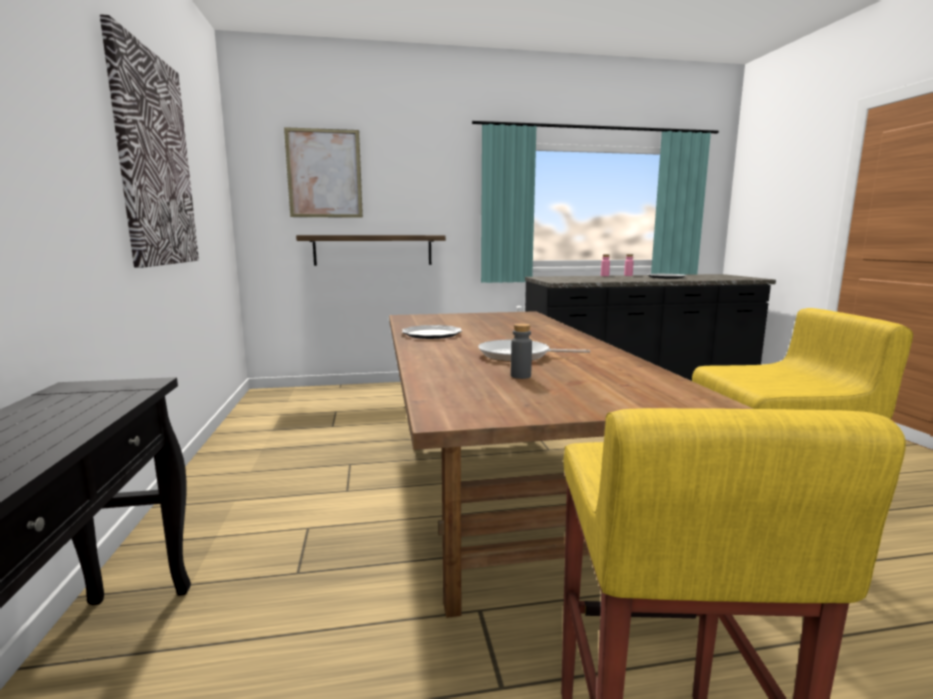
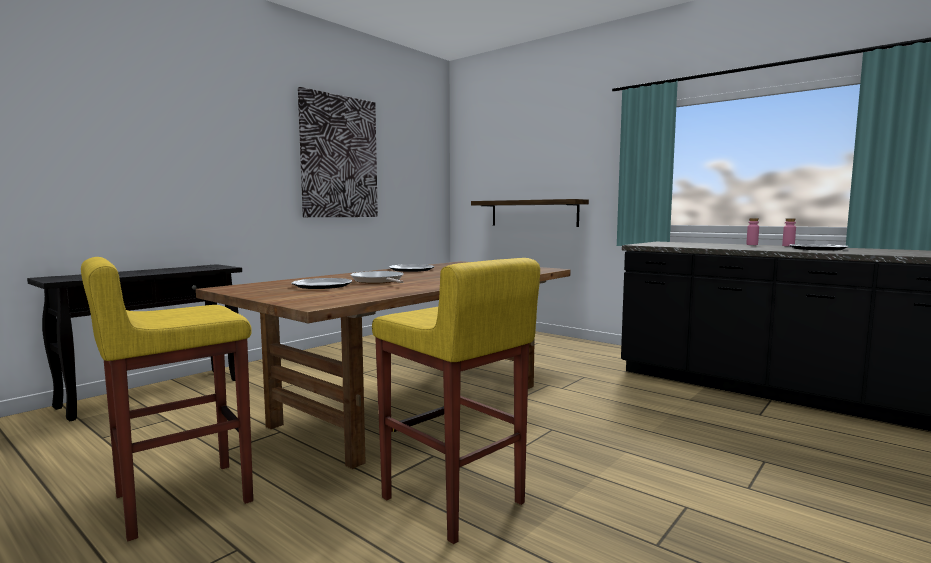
camera: 50 degrees right, 5 degrees down
(324, 173) = (503, 152): picture -> none
(520, 376) = (323, 286): grey bottle -> plate

